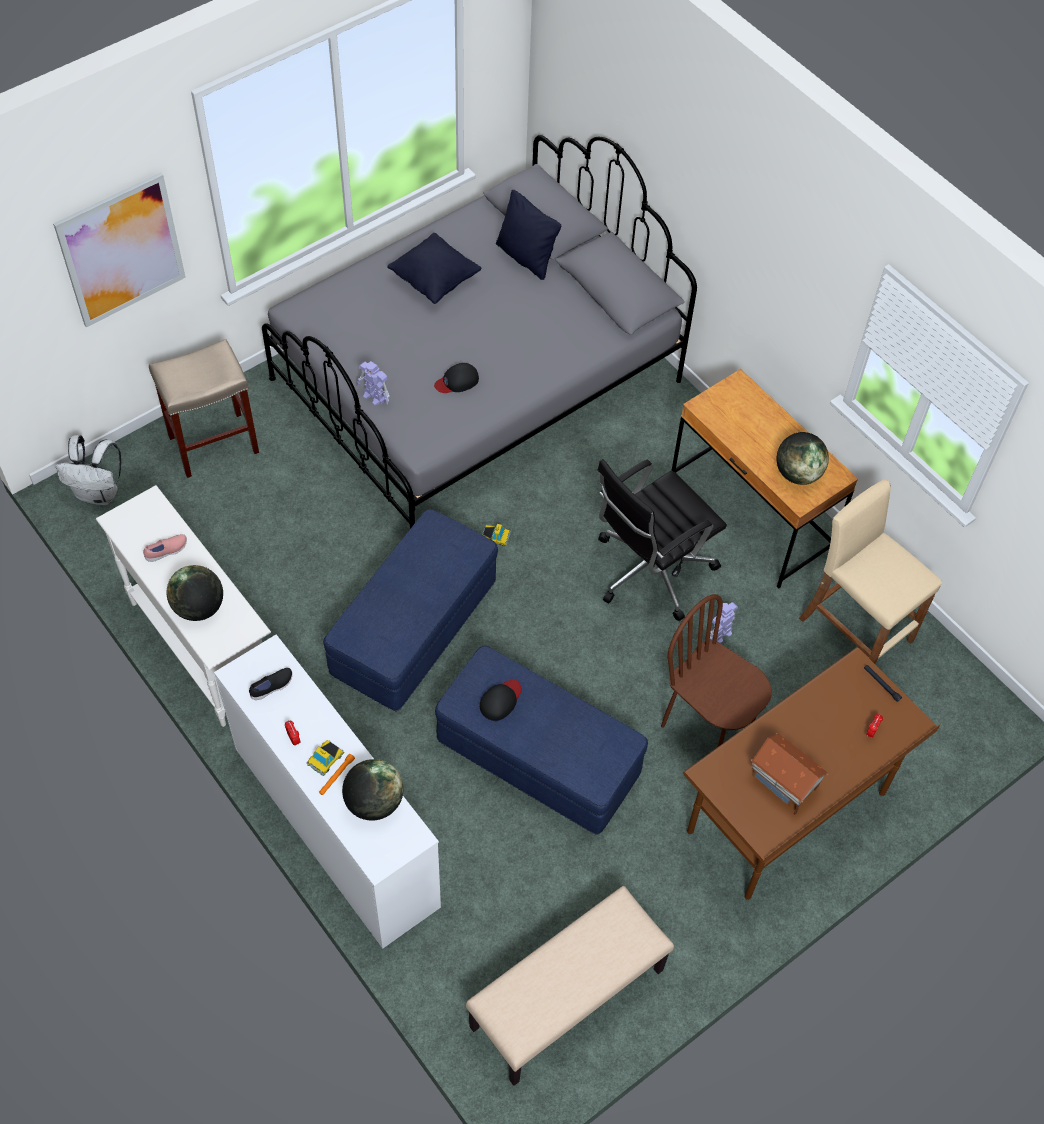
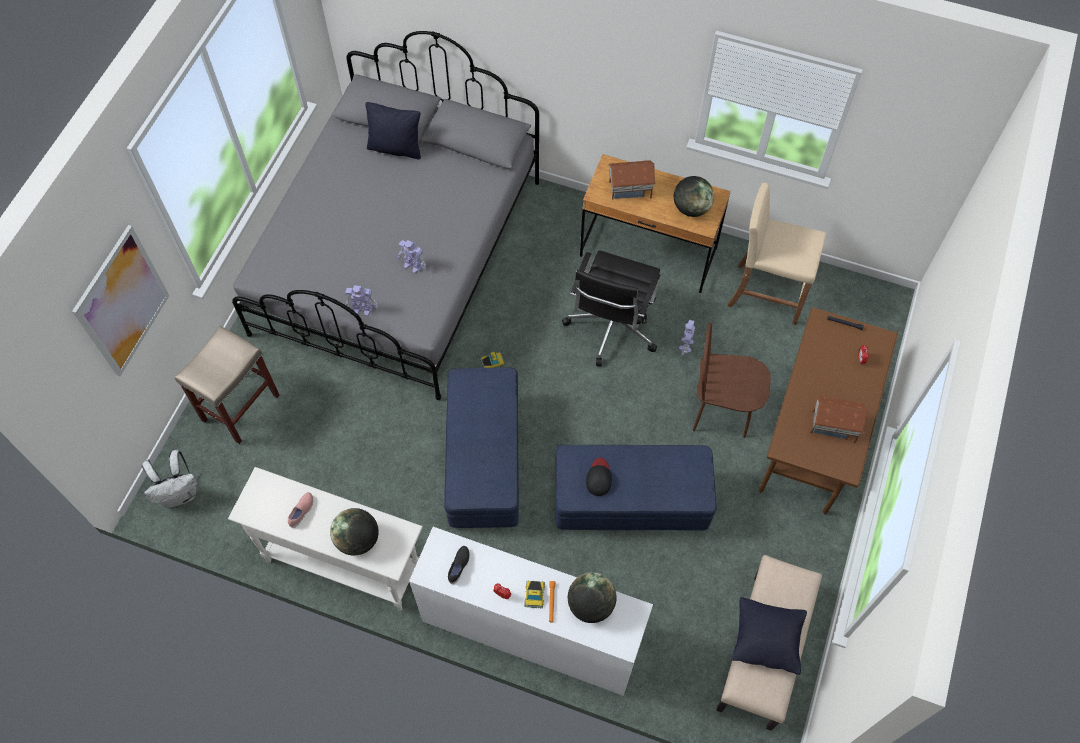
camera: 30 degrees left, 5 degrees up
(435, 281) = (343, 199): black pillow -> black pillow (766, 640)
(457, 381) = (413, 266): black cap -> toy robot
(742, 420) = (630, 190): none -> toy house

